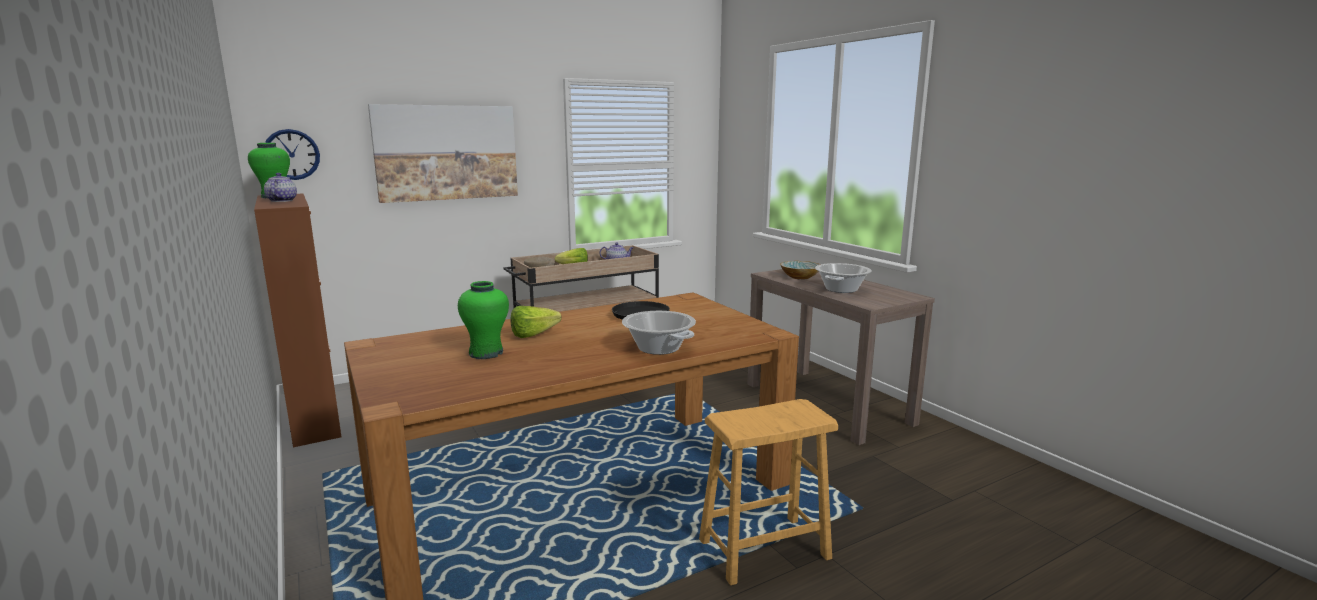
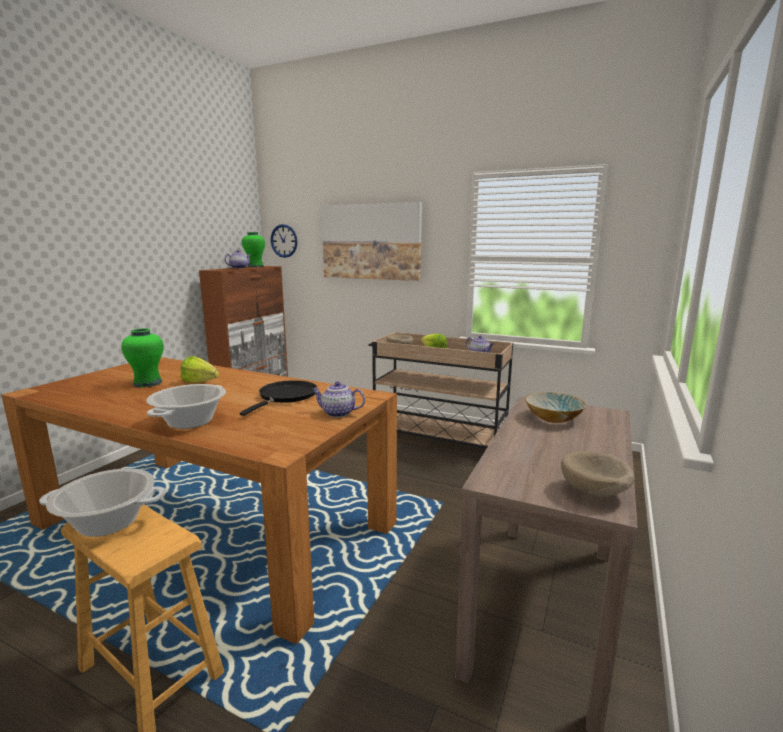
camera: 55 degrees right, 0 degrees up
(712, 311) = (337, 413): none -> teapot
(841, 289) = (539, 449): cooking pot -> cooking pot (108, 522)
(899, 294) = (595, 493): none -> beige bowl

